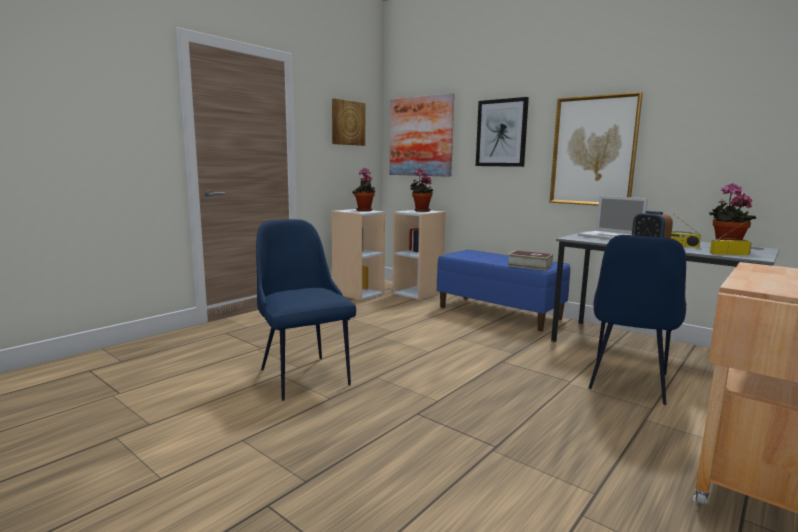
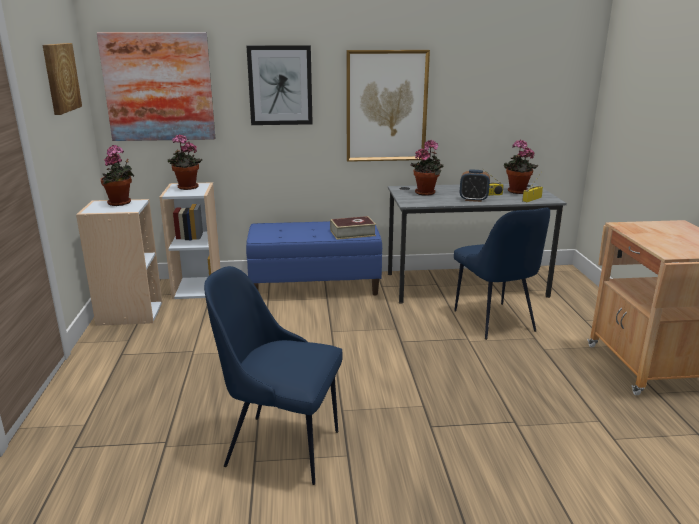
camera: 45 degrees left, 10 degrees up
(611, 237) = (426, 192): laptop -> potted plant

